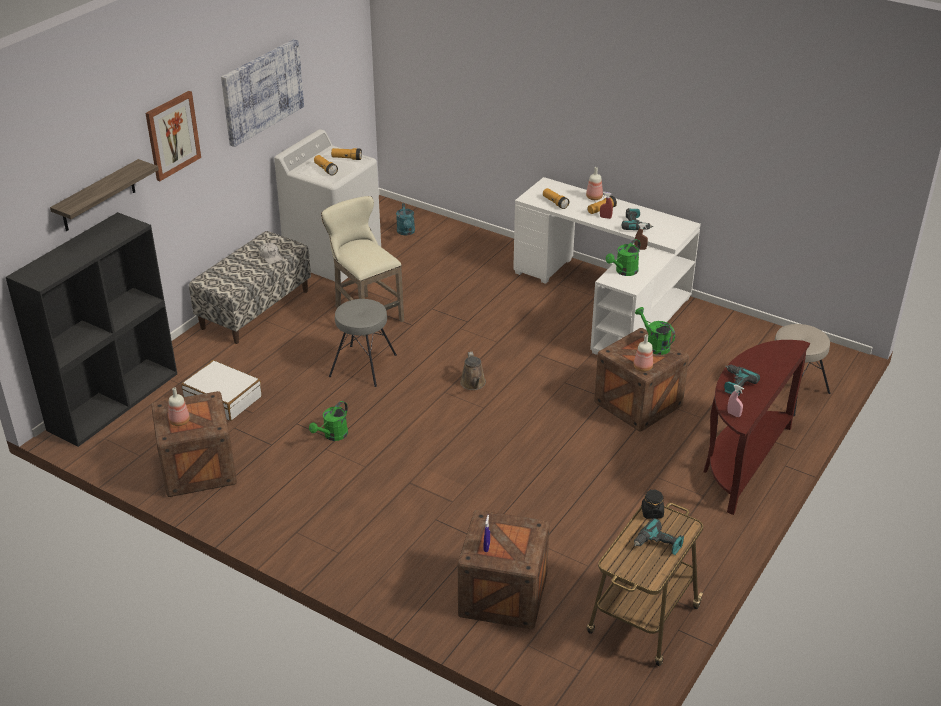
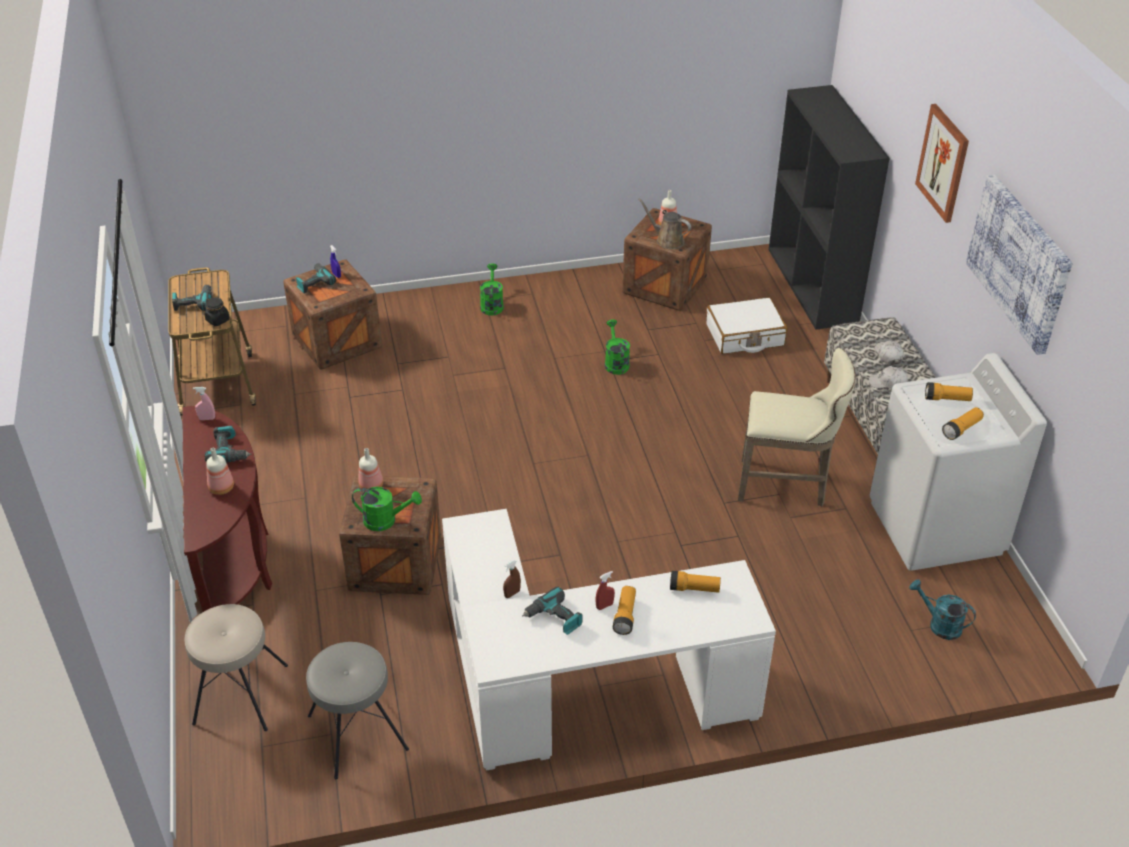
camera: 135 degrees right, 5 degrees up
(98, 196) = (887, 122): shelf -> none
(240, 267) = (888, 355): none -> white cap
(363, 365) = (693, 432): grey stool -> grey stool (356, 733)
(473, 384) = (574, 479): brown watering can -> brown watering can (667, 240)
(514, 552) = (314, 282): none -> power drill
(594, 197) = (663, 635): bottle -> bottle (222, 488)
(624, 272) = (490, 543): green watering can -> green watering can (491, 304)

